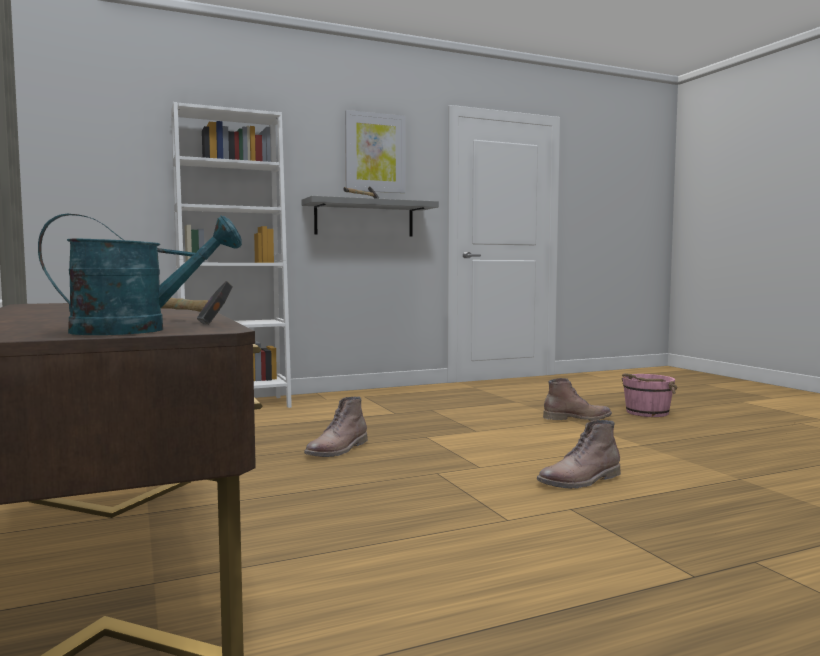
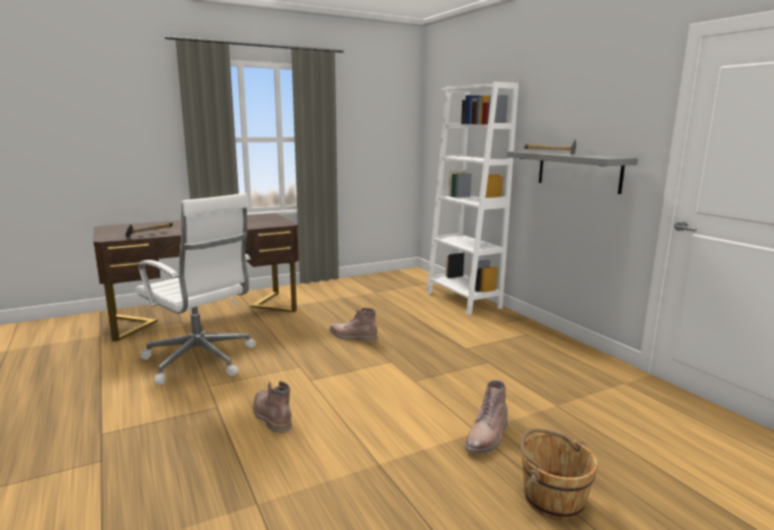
camera: 85 degrees right, 10 degrees up
(137, 330) = (111, 234): turquoise watering can -> none
(375, 153) = (595, 101): picture -> none
(407, 535) = (201, 361): none -> white office chair
(577, 418) = (487, 437): brown boot -> brown boot turned 45 degrees clockwise
(646, 412) = (552, 498): pink bucket -> brown bucket

